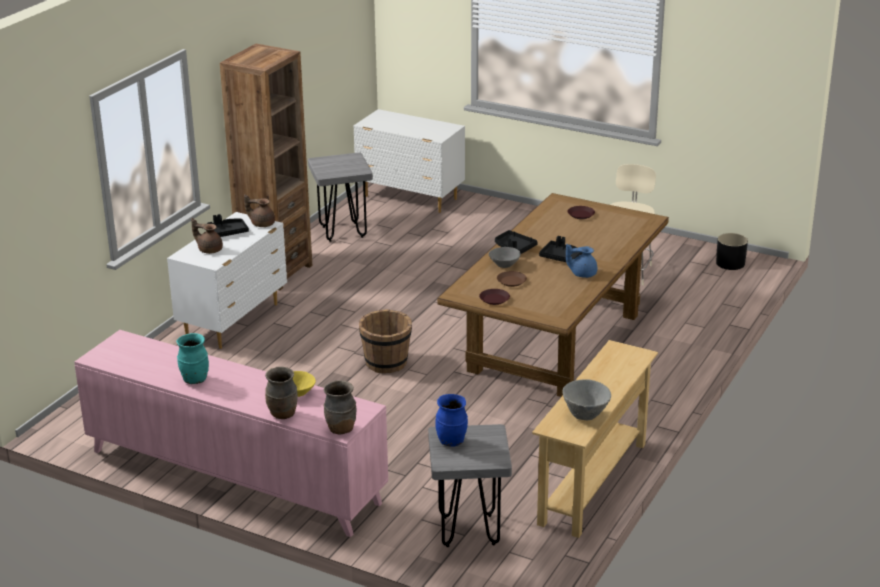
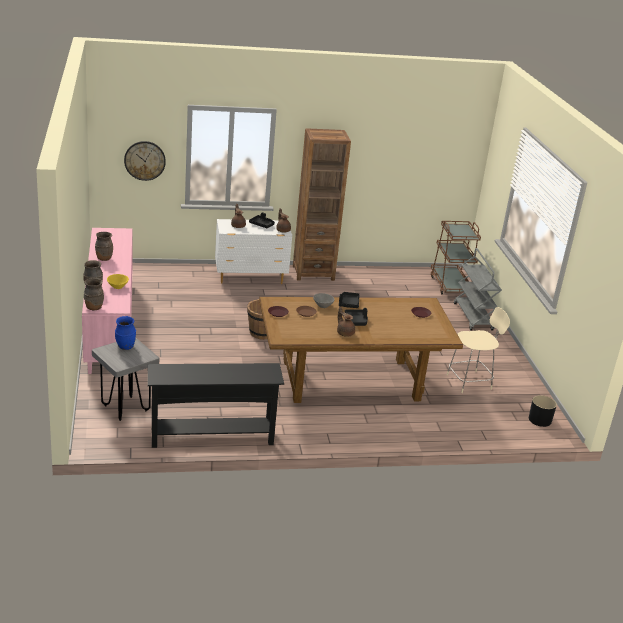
camera: 50 degrees right, 0 degrees up
(56, 218) = (144, 160): none -> wall clock
(194, 379) = (104, 258): turquoise vase -> brown vase
(342, 232) = (382, 277): grey stool -> none
(411, 198) = (450, 285): white dresser -> brown cart
(496, 214) = (473, 317): none -> grey cart
(582, 274) = (345, 333): blue teapot -> brown teapot
(585, 415) = (181, 376): grey bowl -> none
(593, 483) = (212, 437): beige console table -> black console table

